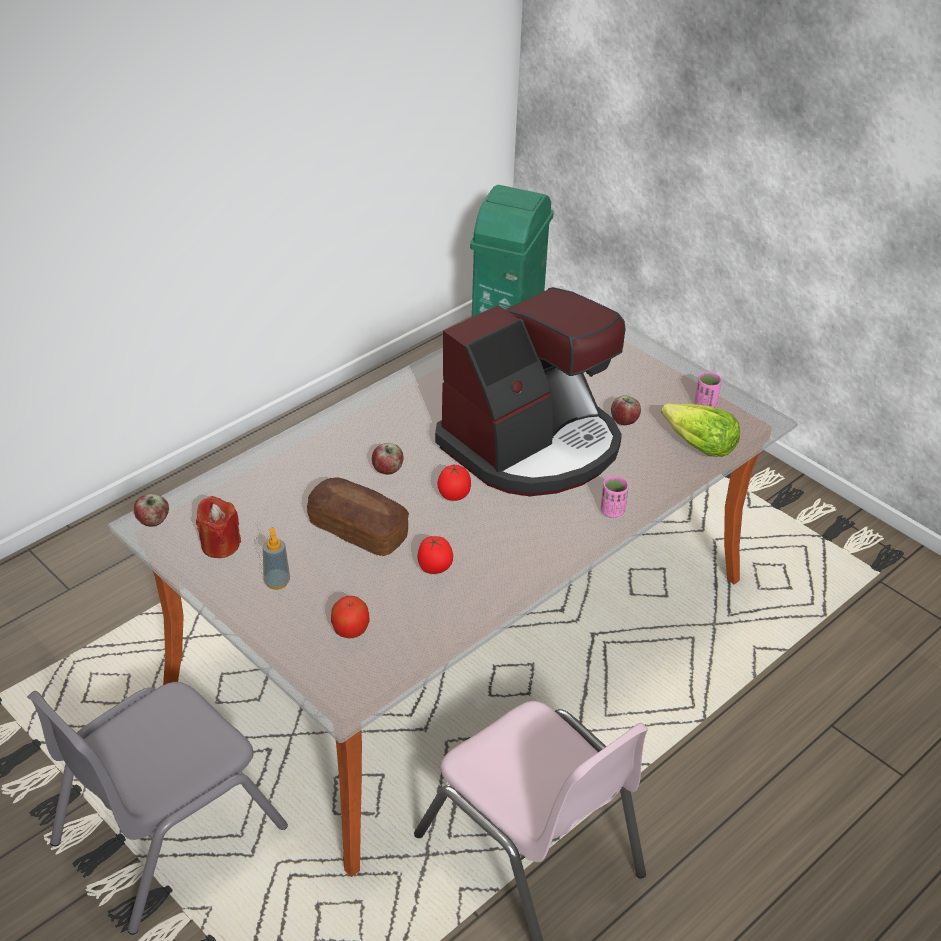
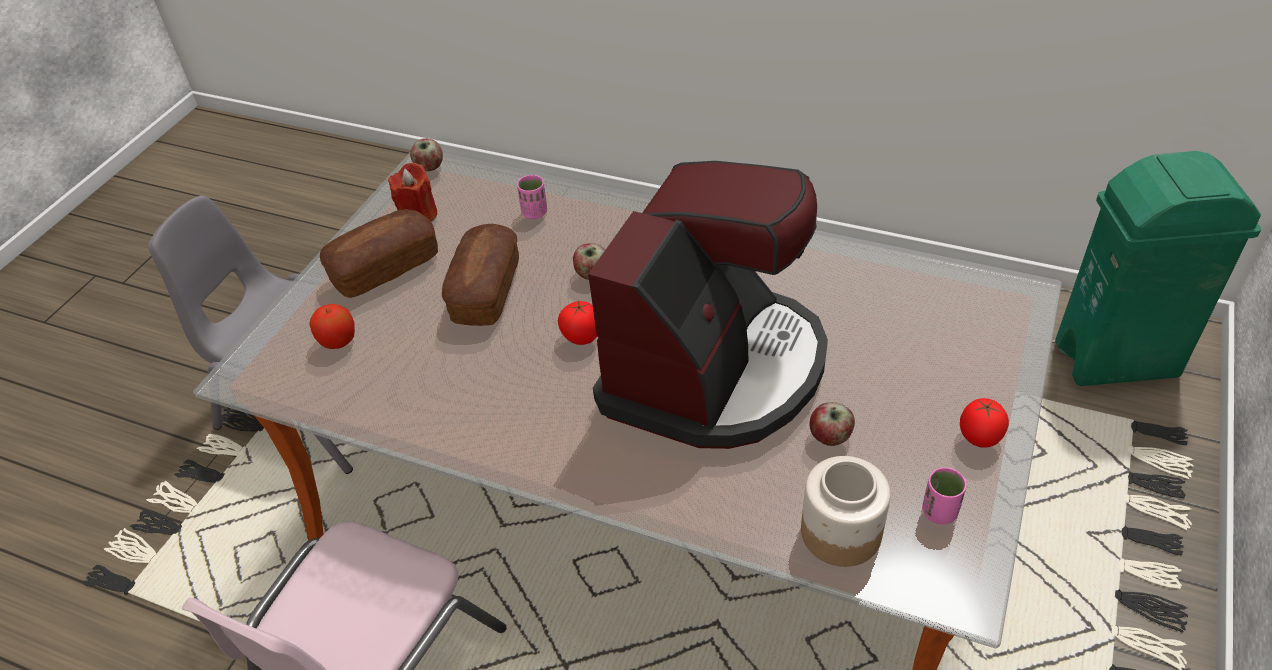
camera: 70 degrees right, 5 degrees up
(277, 582) = (385, 268): soap dispenser -> bread
(435, 568) = (457, 366): tomato -> tomato (979, 438)
(532, 445) = (714, 369): coffee machine -> coffee machine turned 90 degrees counterclockwise
(612, 511) = (642, 484): pink cup -> pink cup (534, 213)
(698, 445) = (839, 533): lettuce -> jar

